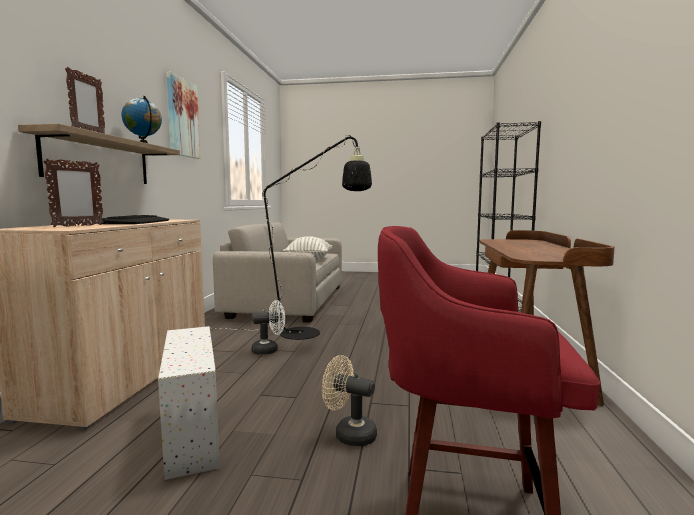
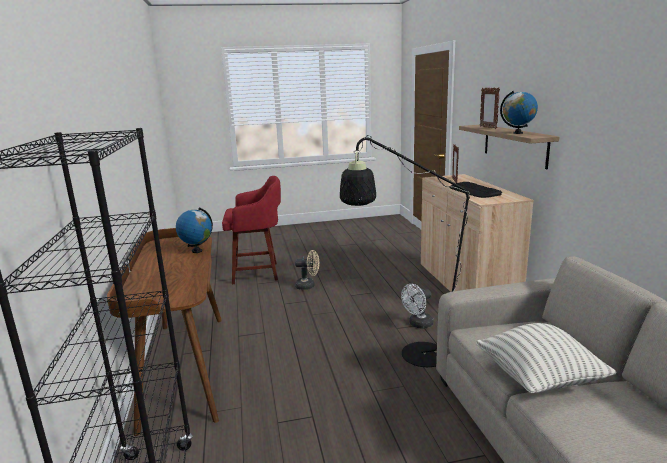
camera: 160 degrees right, 10 degrees up
(182, 118) = (617, 88): picture -> none
(192, 431) = (378, 274): white storage box -> none
(515, 251) = (197, 251): none -> globe

